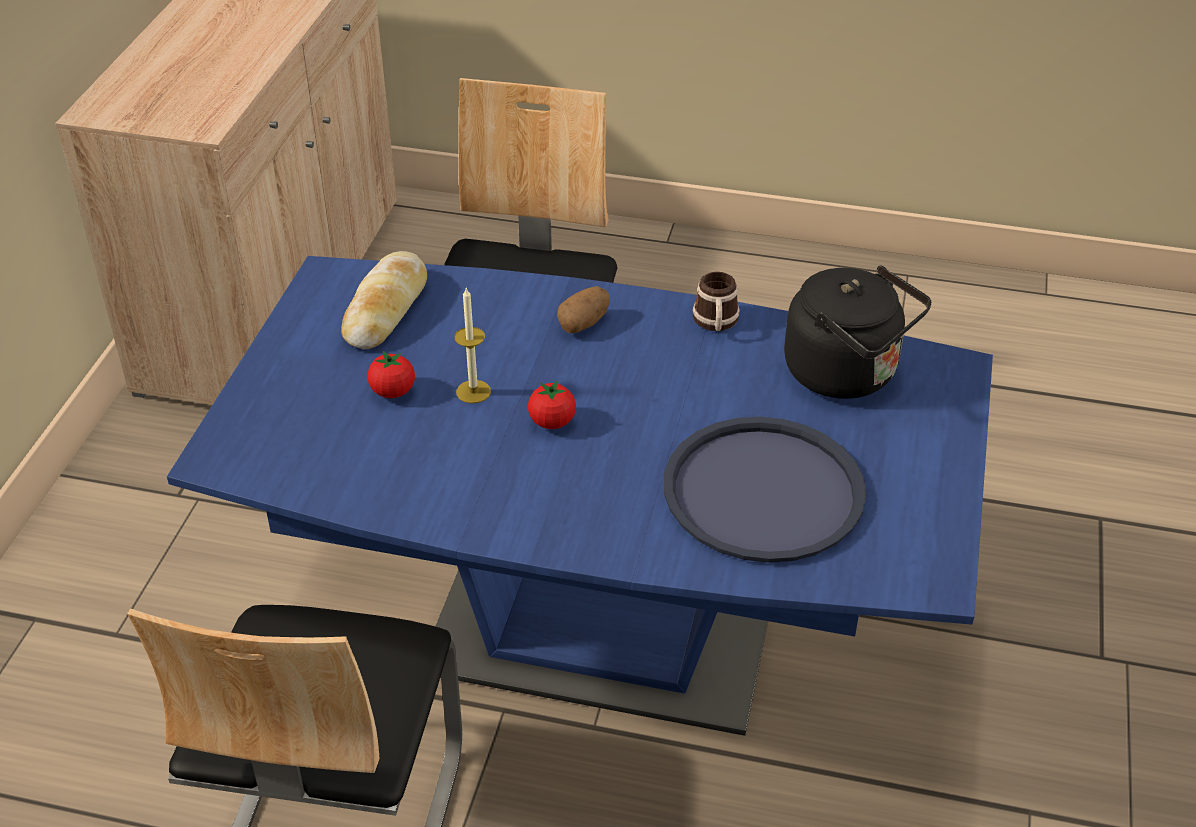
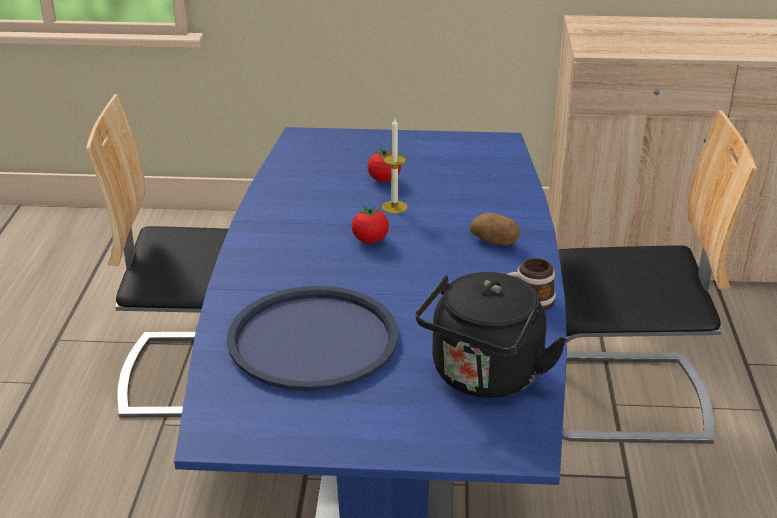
camera: 80 degrees right, 10 degrees down
(386, 309) = (473, 165): bread -> none

